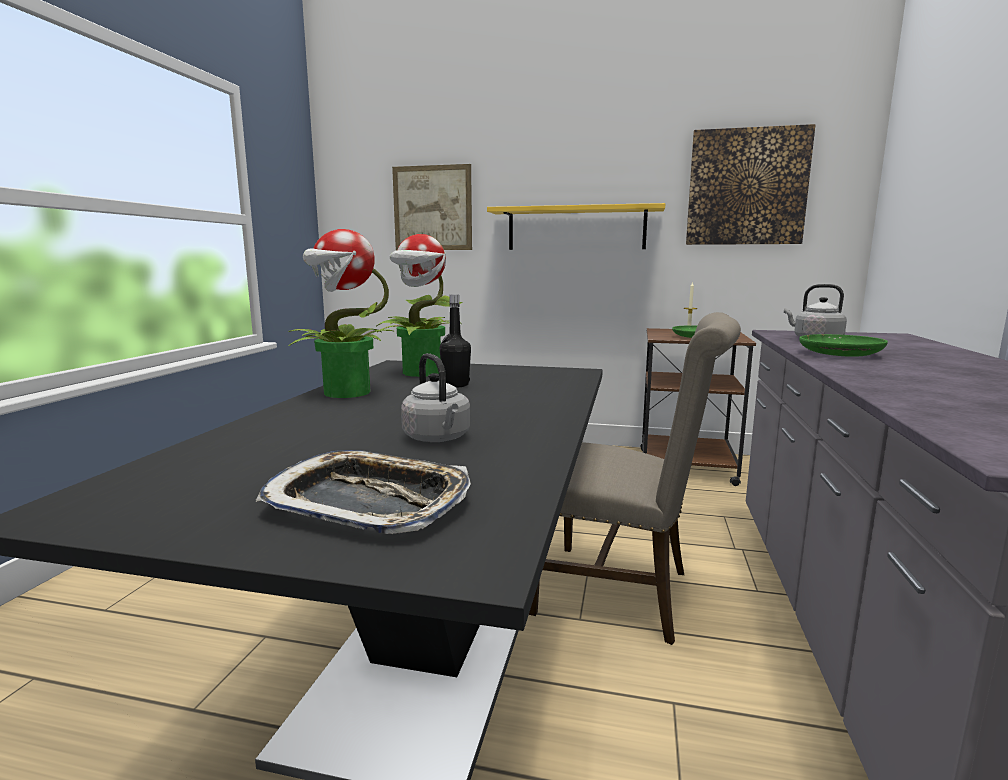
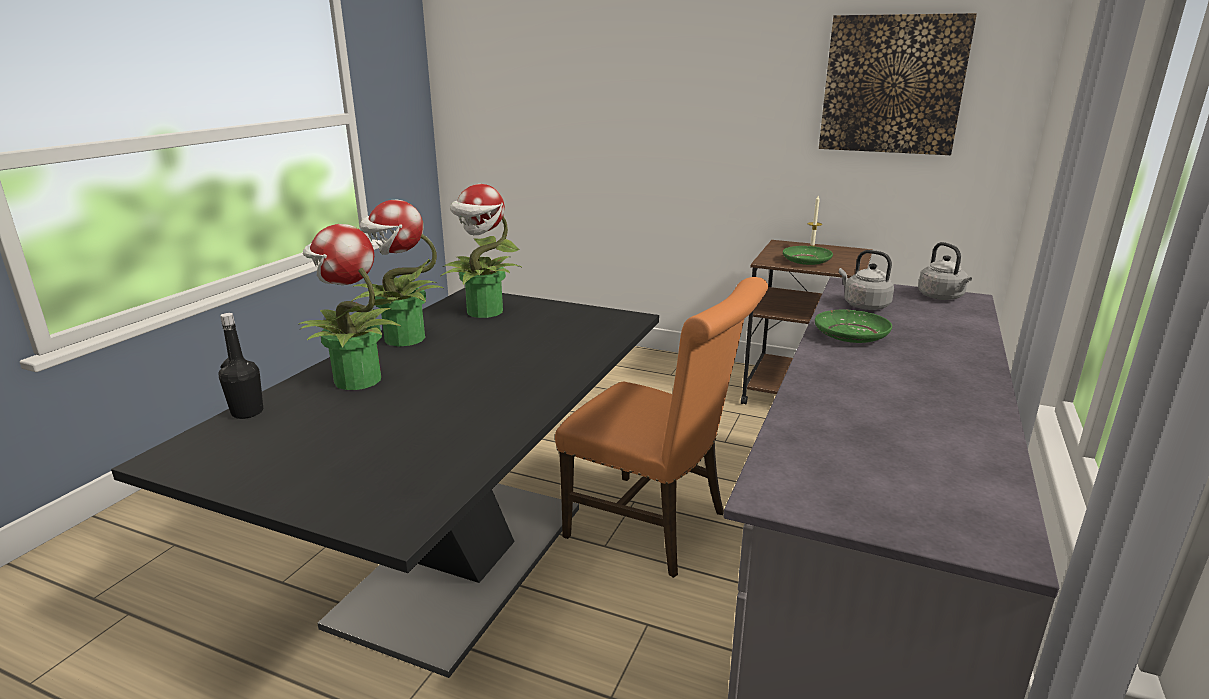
camera: 10 degrees right, 10 degrees up
(309, 424) = (356, 380): none -> potted plant
(369, 502) = (361, 469): tray -> none
(432, 208) = (547, 93): picture -> none
(438, 438) = (445, 406): grey kettle -> grey kettle (942, 297)
(456, 385) = (503, 333): black bottle -> black bottle (247, 412)
(576, 229) = (699, 123): yellow shelf -> none
(623, 593) = (656, 526): beige chair -> orange chair

